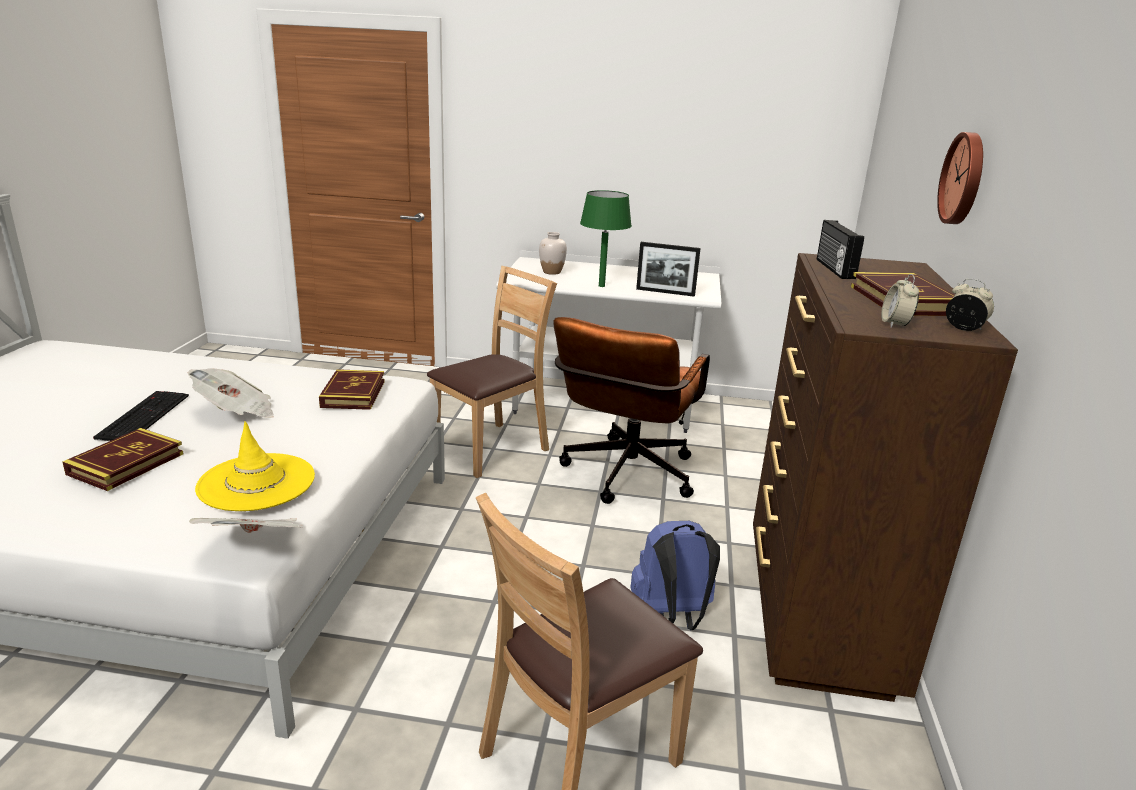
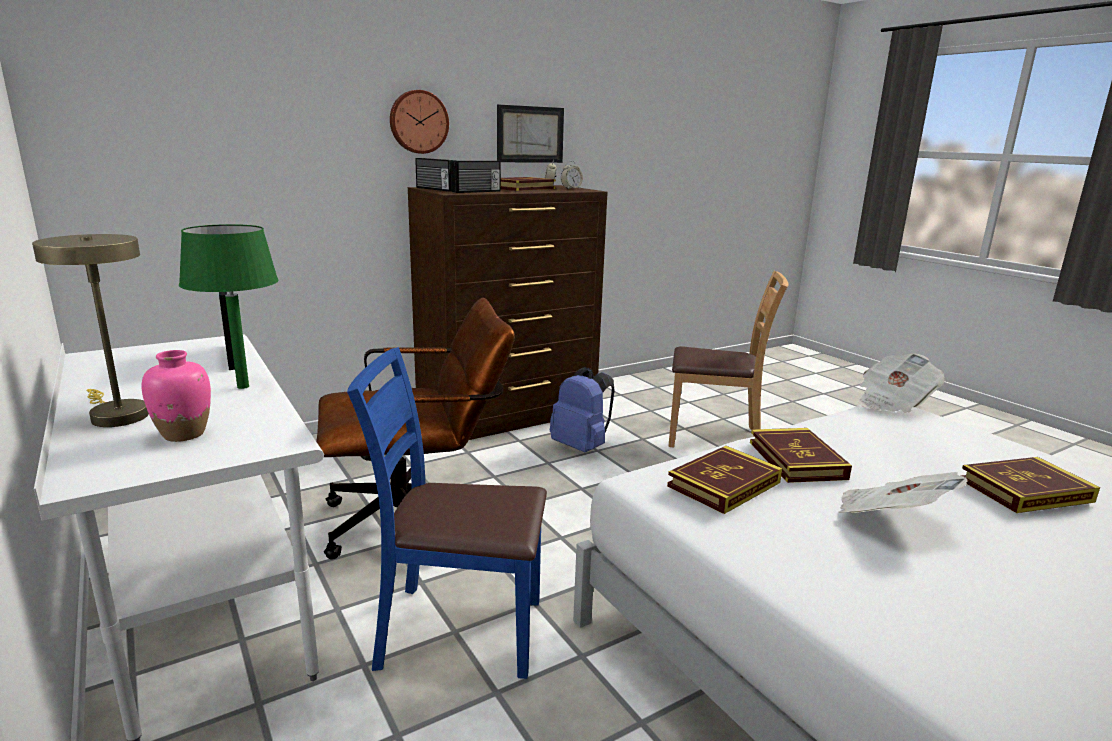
camera: 130 degrees left, 5 degrees down
(143, 416) = (1033, 557): keyboard -> none
(256, 482) = (884, 429): yellow hat -> none
(320, 430) = (796, 460): none -> book
(491, 449) = (459, 631): brown chair -> blue chair
(552, 272) = (184, 434): white vase -> pink vase
(595, 269) = (116, 414): none -> beige table lamp
(877, 263) = (435, 189): none -> radio
(1034, 231) = (530, 134): none -> picture

